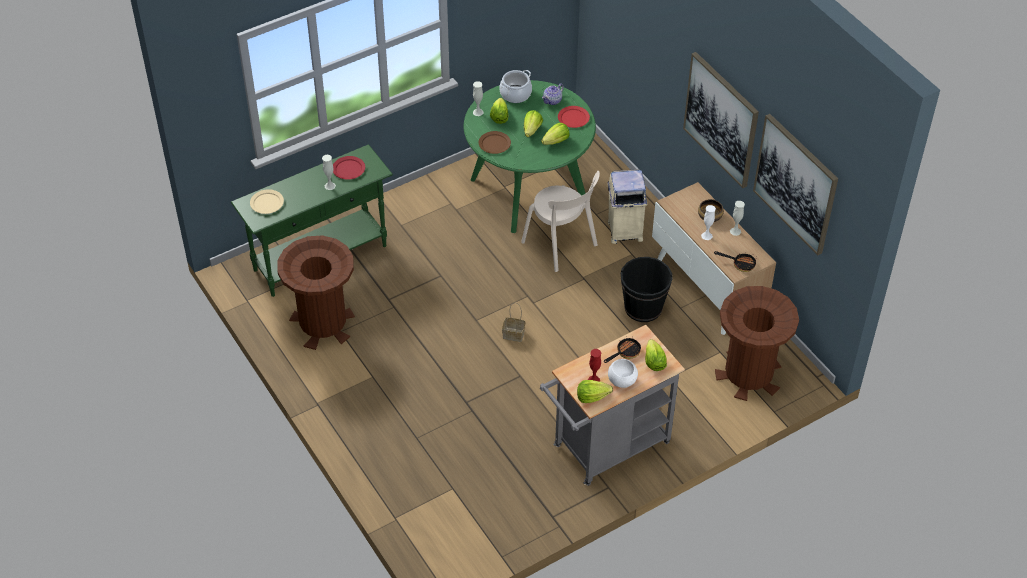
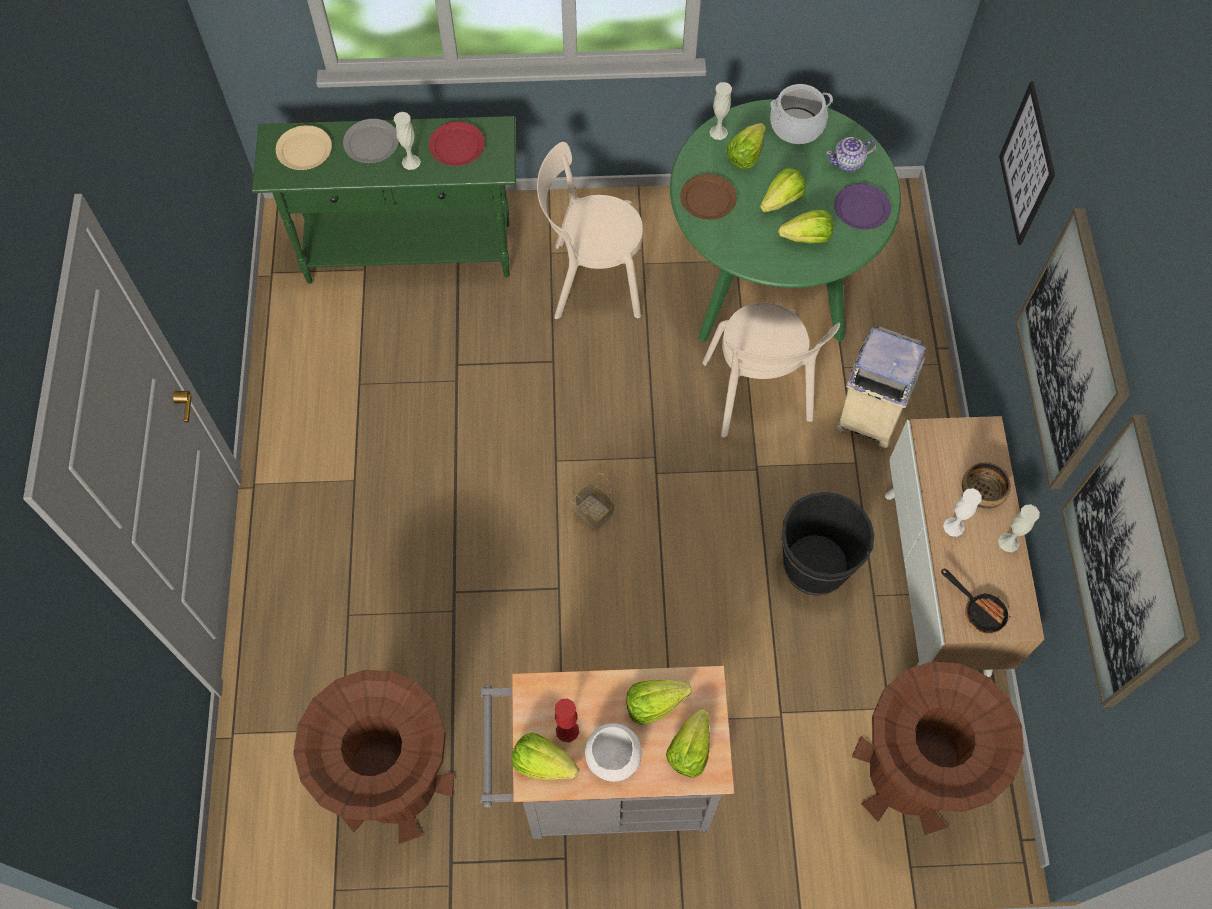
camera: 30 degrees right, 15 degrees up
(301, 186) = (371, 143): none -> grey plate
(323, 323) = (344, 359): brown trash can -> brown trash can (395, 782)
(433, 229) = (591, 280): none -> beige chair
(573, 118) = (862, 208): red plate -> purple plate
(625, 352) = (654, 703): frying pan -> lettuce
(652, 54) = (1027, 164): none -> picture

